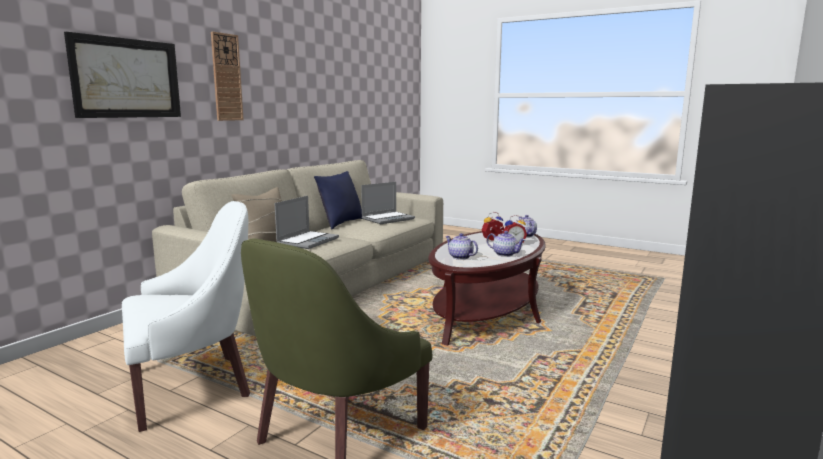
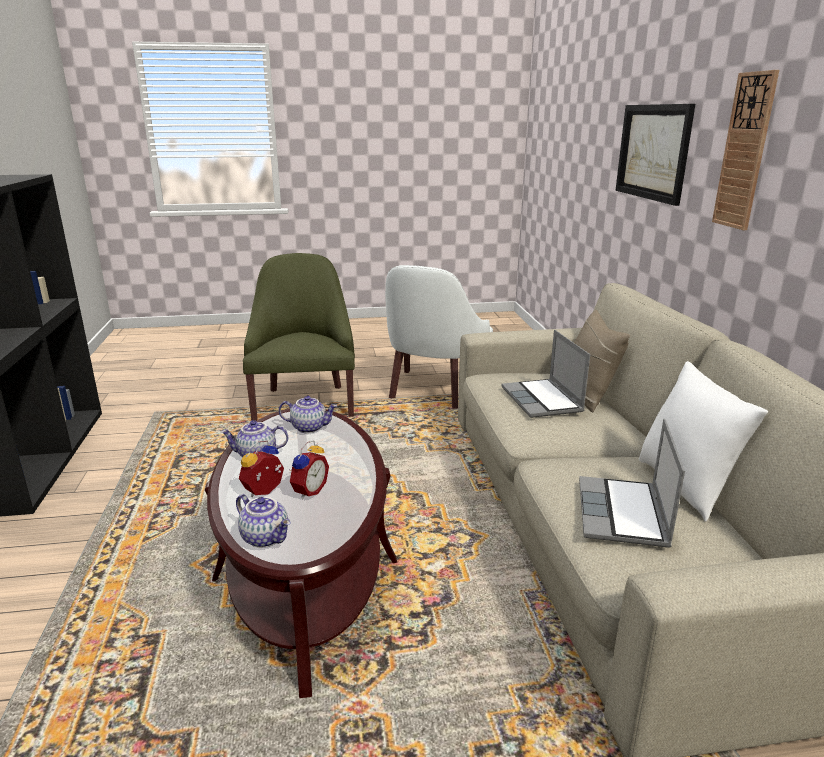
camera: 140 degrees right, 10 degrees up
(340, 223) = (685, 486): blue pillow -> white pillow

